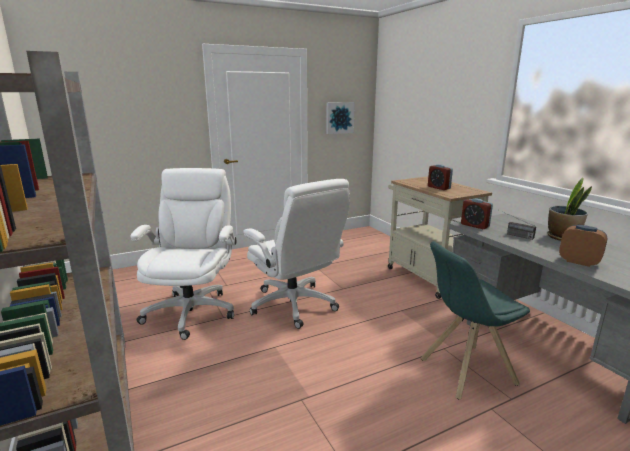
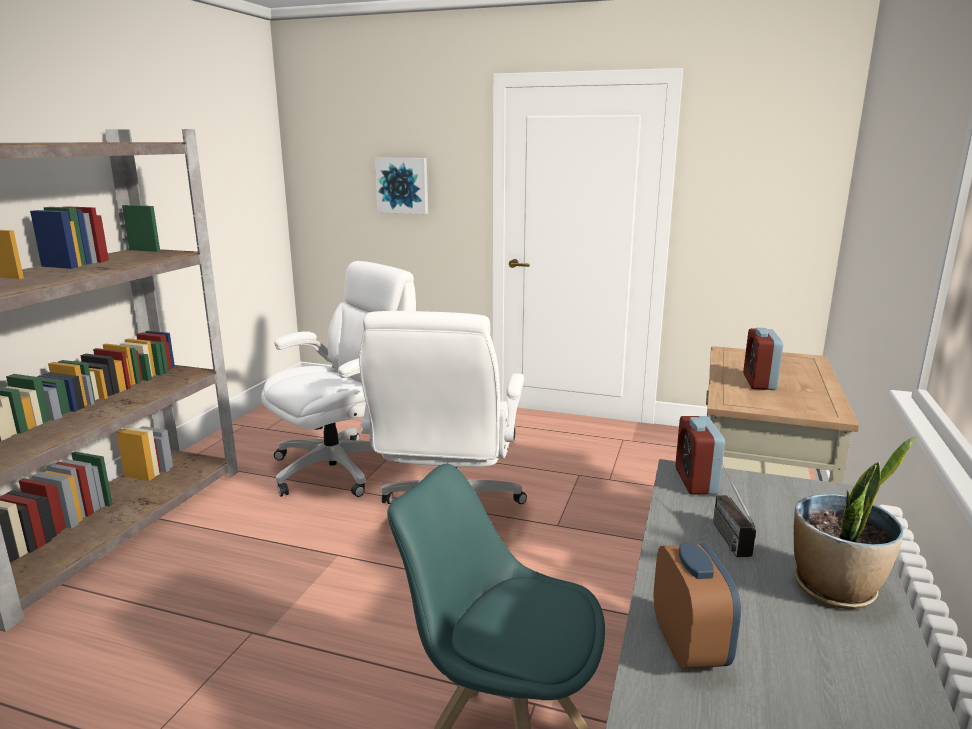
camera: 45 degrees right, 0 degrees up
(339, 117) = (748, 204): picture -> picture (402, 185)

